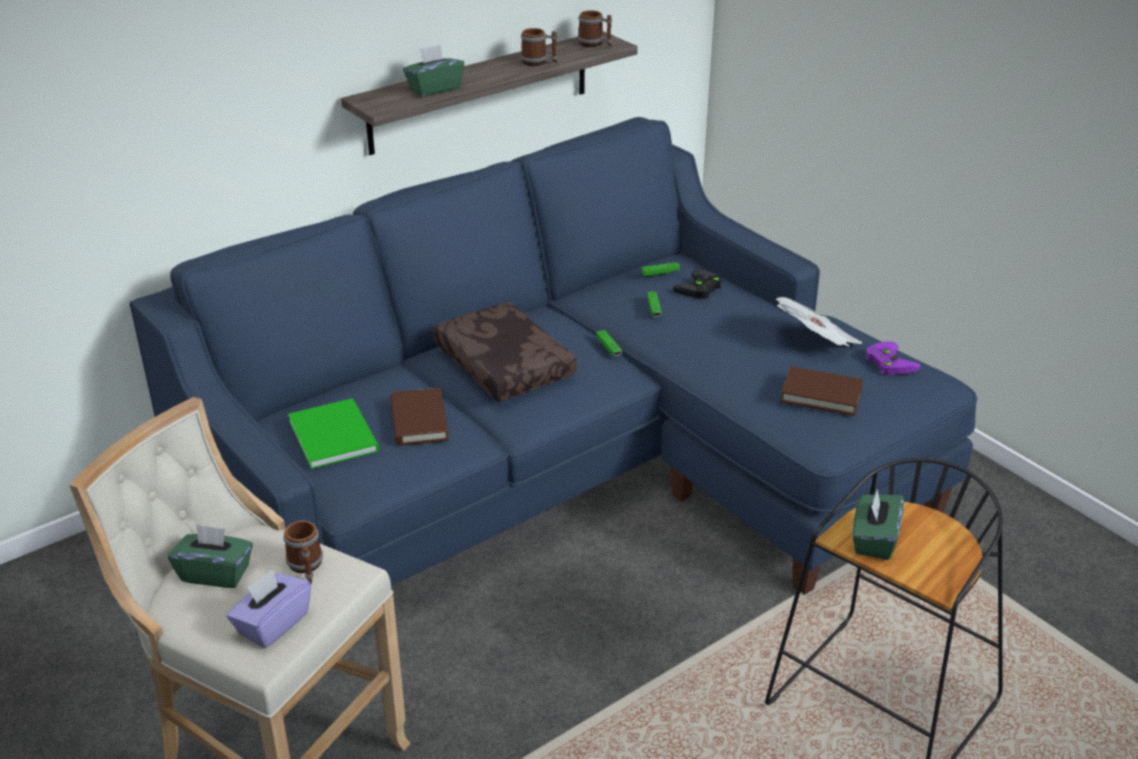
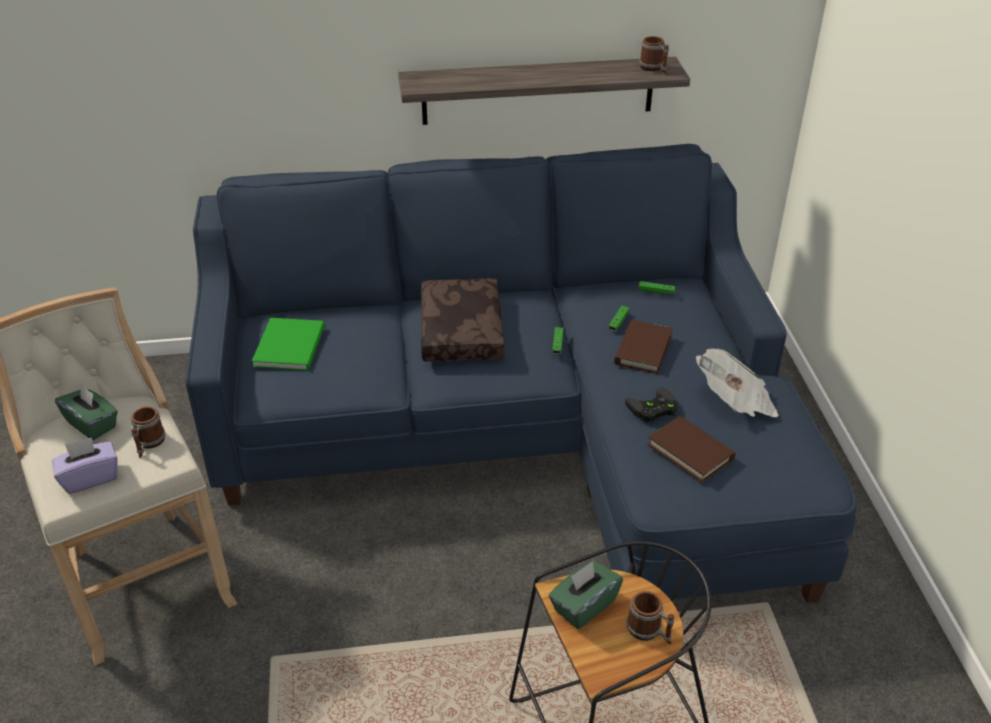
camera: 30 degrees right, 5 degrees up
(419, 421) = (357, 356): brown book -> brown book (643, 350)
(434, 89) = (475, 80): green tissue box -> none
(539, 62) = (586, 75): mug -> mug (649, 632)
(699, 289) = (675, 317): black game controller -> black game controller (652, 409)
(888, 362) = (785, 443): purple game controller -> none

